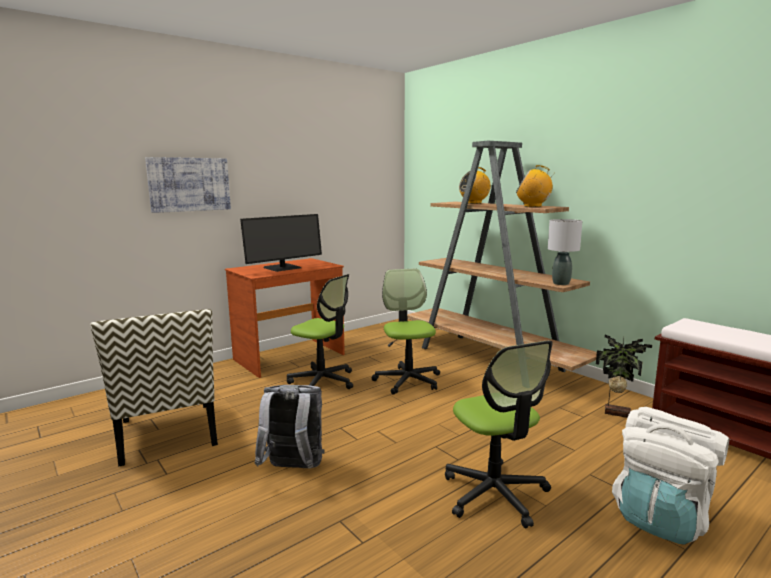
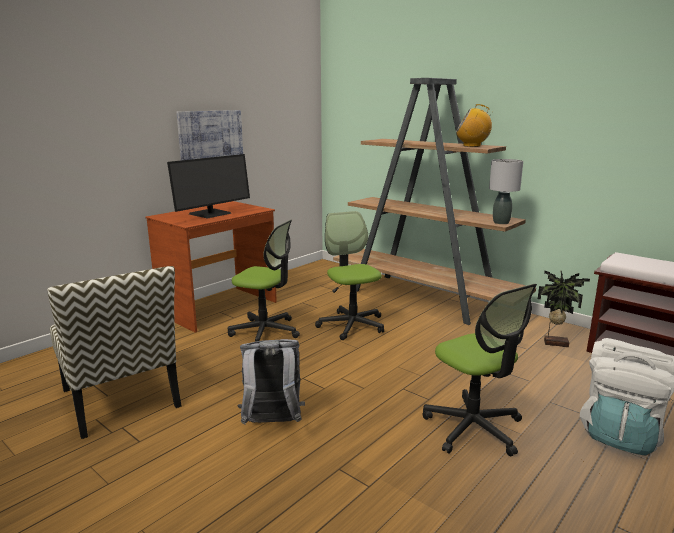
camera: 10 degrees left, 5 degrees up
(189, 184) = (103, 123): picture -> picture (210, 136)
(474, 203) = (407, 141): radio -> none

